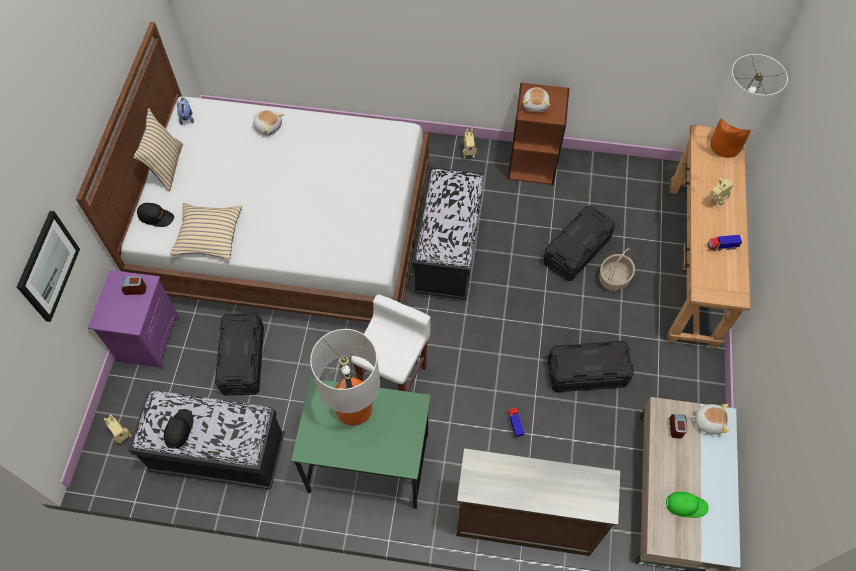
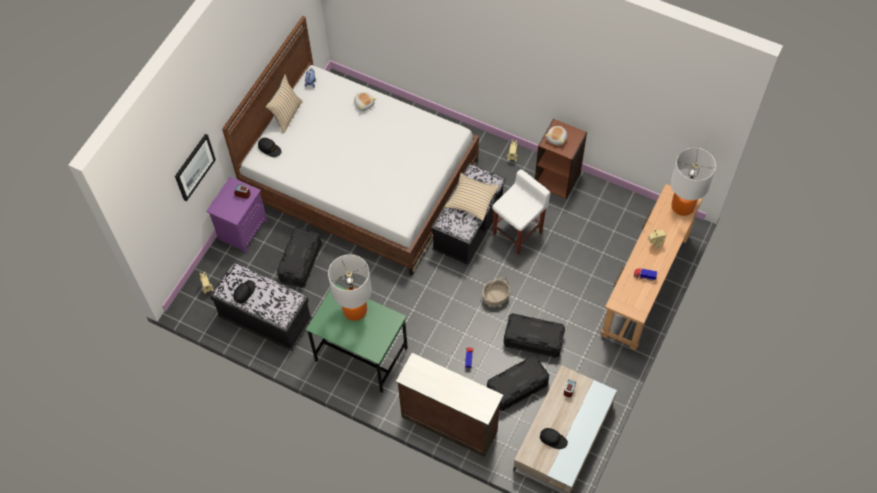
camera: 20 degrees right, 0 degrees up
(208, 235) = (299, 171): beige pillow -> beige pillow (471, 200)
(394, 377) = (398, 304): white stool -> white stool (518, 232)
(576, 251) = (562, 252): black storage box -> black storage box (517, 387)
(614, 279) = (582, 281): basket -> basket (495, 297)
(686, 505) = (553, 439): green cap -> black cap
(708, 421) = (593, 392): plush toy -> none

